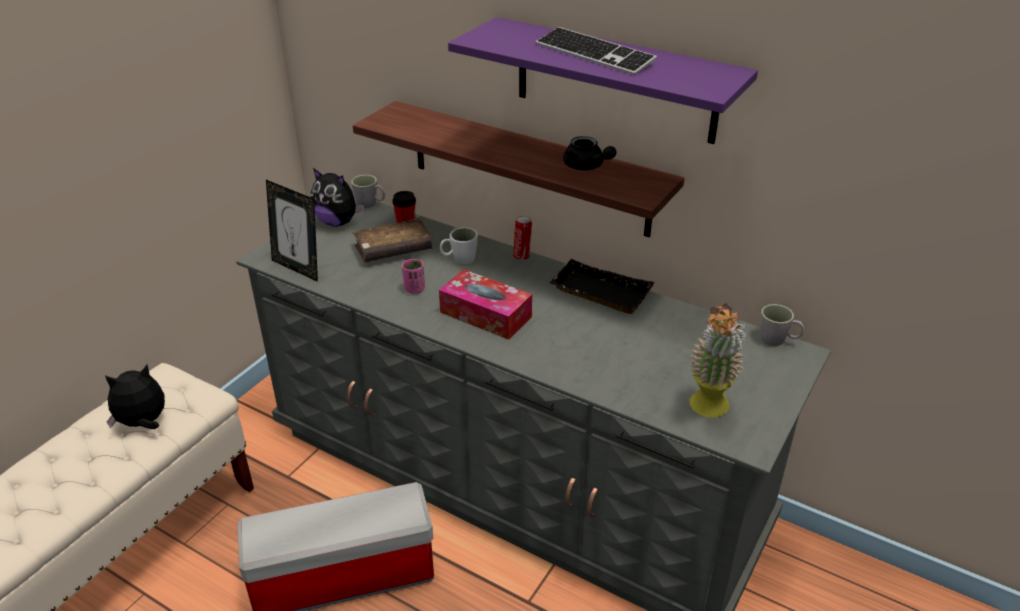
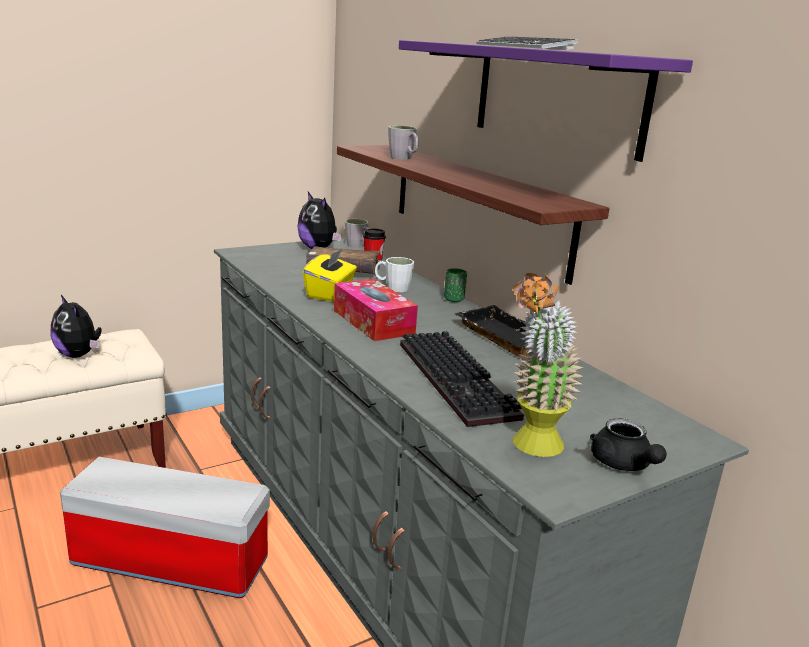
camera: 25 degrees right, 15 degrees down
(143, 423) = (78, 355): plush toy -> plush toy turned 135 degrees counterclockwise
(298, 268) = (253, 262): picture frame -> none
(414, 289) = (330, 293): pink cup -> yellow tissue box
(522, 256) = (454, 299): can -> green cup
(586, 166) = (511, 187): black teapot -> black teapot (623, 465)
(610, 360) = (460, 381): none -> keyboard
(777, 340) = (680, 422): grey mug -> grey mug (404, 158)

